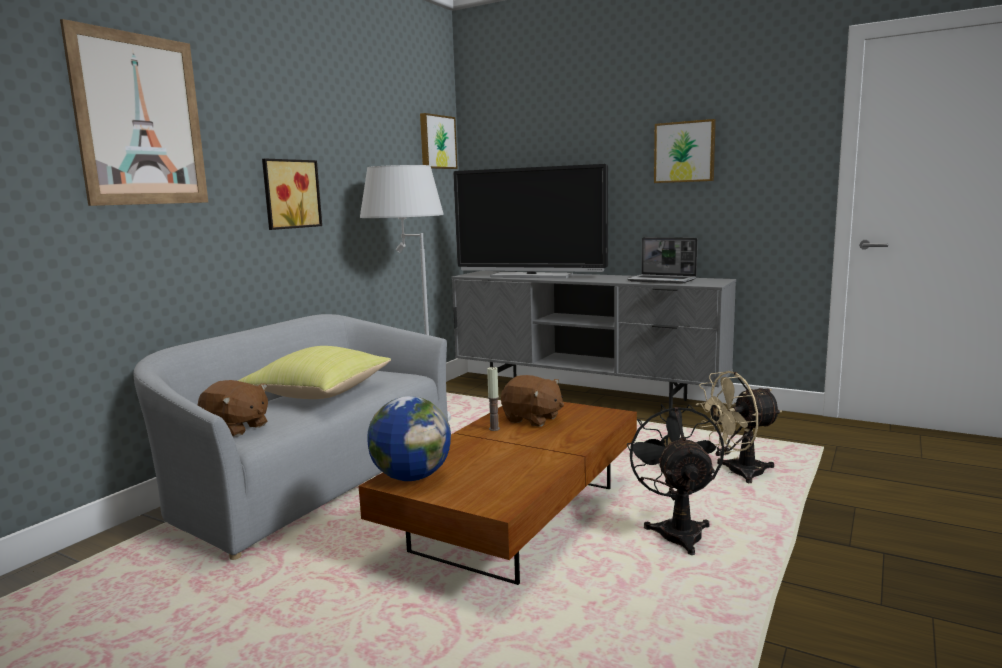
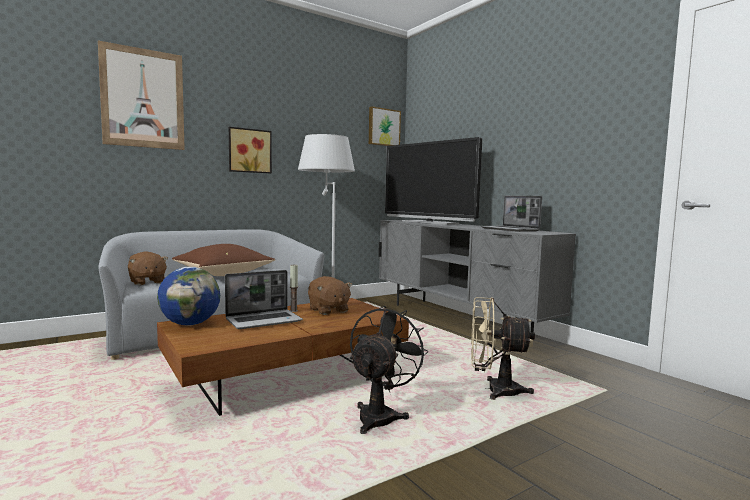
camera: 25 degrees right, 5 degrees down
(319, 394) = (224, 275): yellow pillow -> brown pillow
(491, 450) = (264, 320): none -> laptop
(684, 152) = (542, 126): picture -> none

